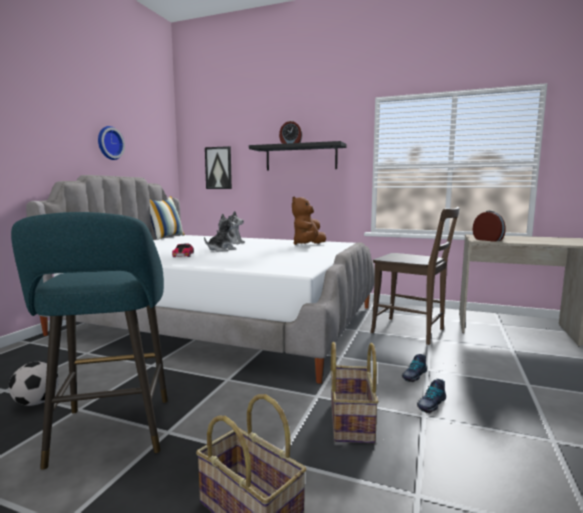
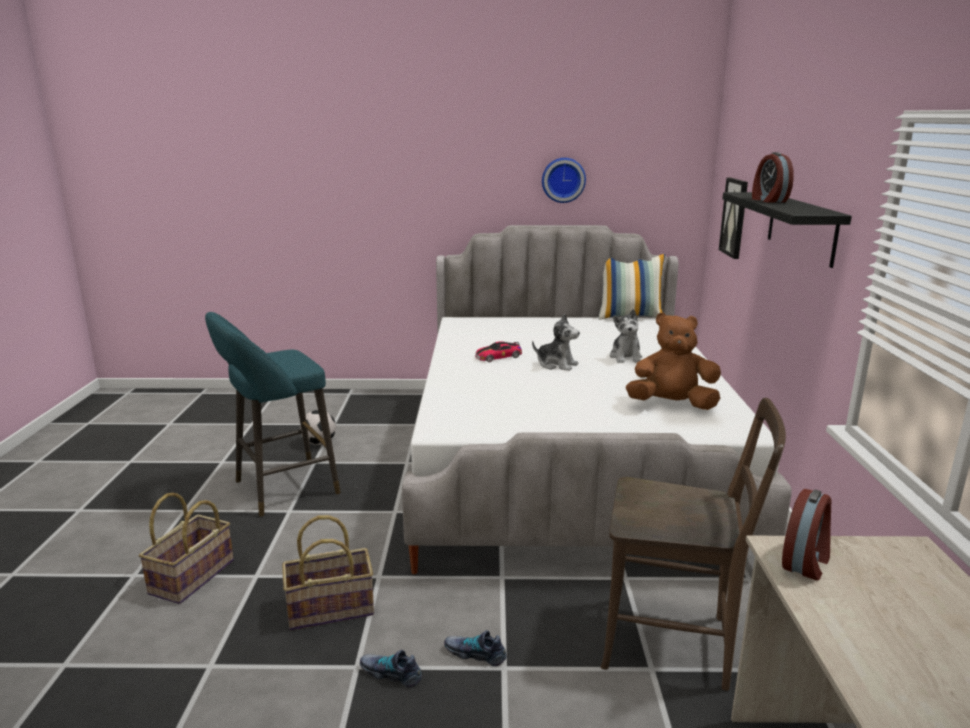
camera: 70 degrees right, 10 degrees up
(412, 331) = (674, 643): brown chair -> brown chair turned 90 degrees counterclockwise

